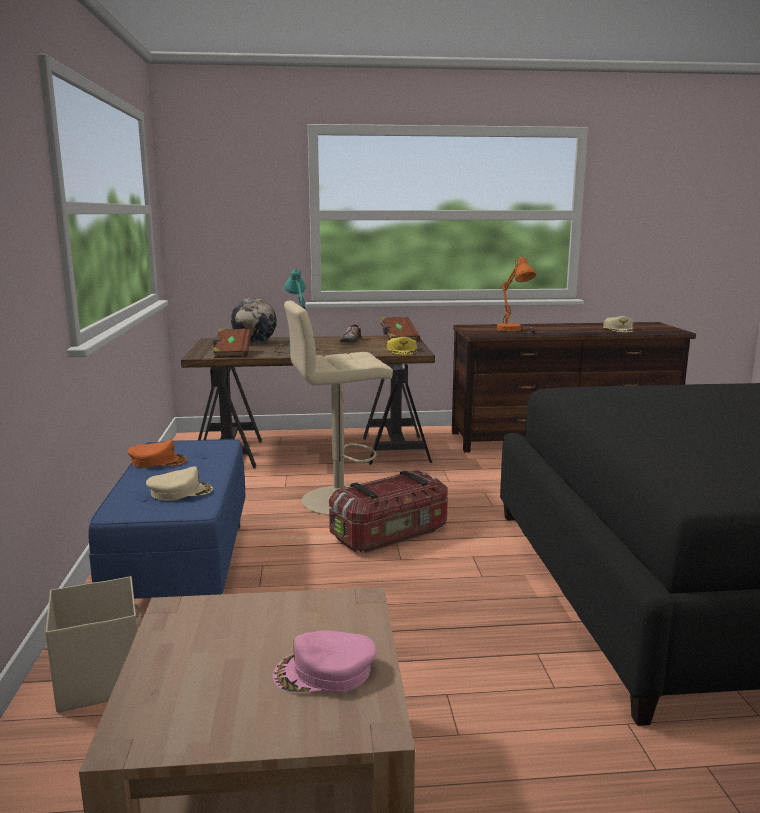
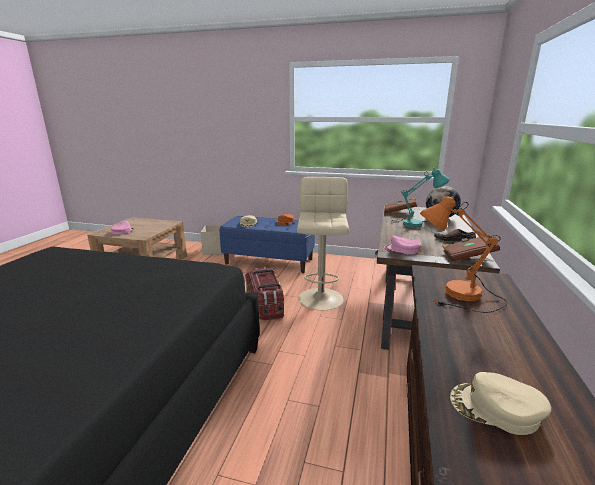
camera: 110 degrees right, 5 degrees up
(402, 350) = (401, 249): yellow cap -> pink cap

